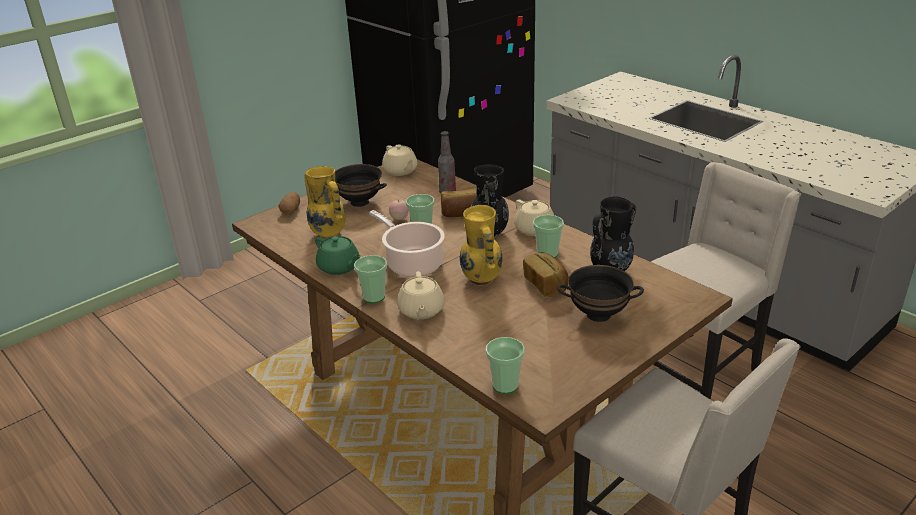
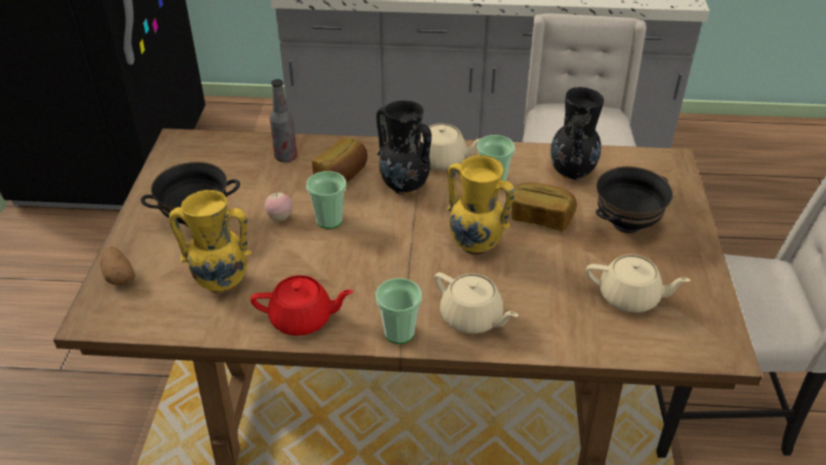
camera: 45 degrees left, 10 degrees up
(339, 267) = (303, 319): green teapot -> red teapot
(400, 171) = (187, 154): beige teapot -> beige teapot (630, 297)
(412, 263) = (378, 266): cooking pot -> none
(505, 385) = (664, 349): cup -> none

